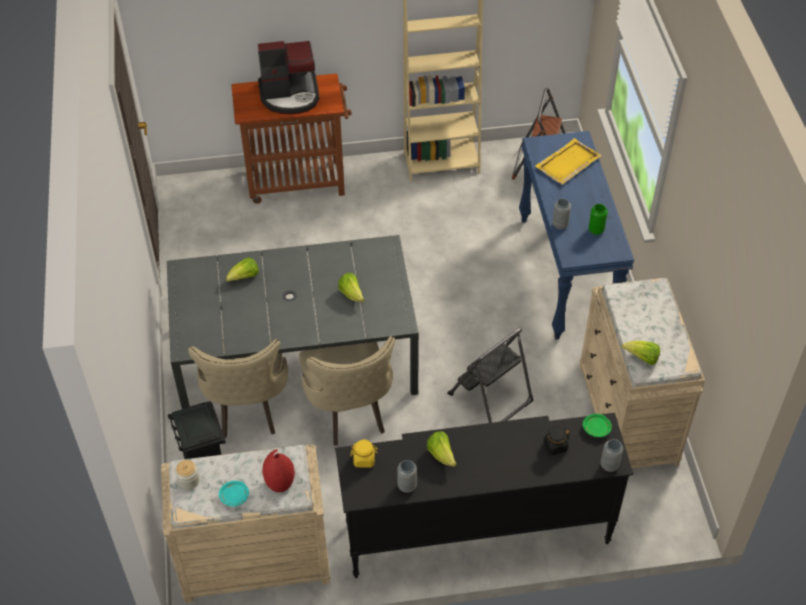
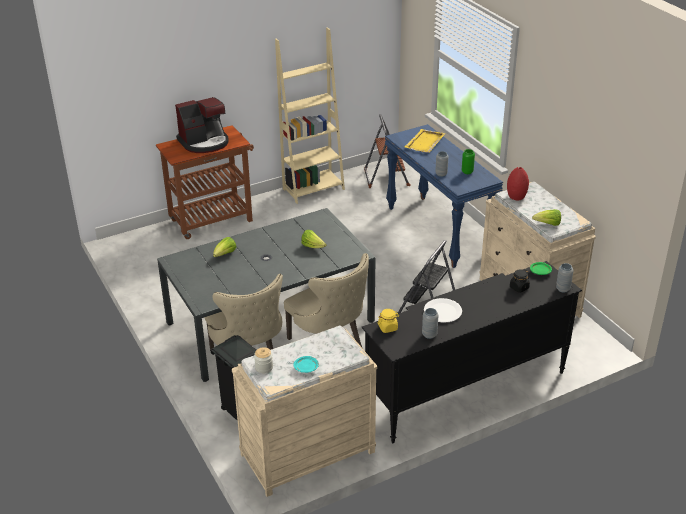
camera: 20 degrees left, 15 degrees down
(279, 483) = (336, 351): red vase -> red vase (516, 196)
(441, 454) = (442, 311): lettuce -> white plate

